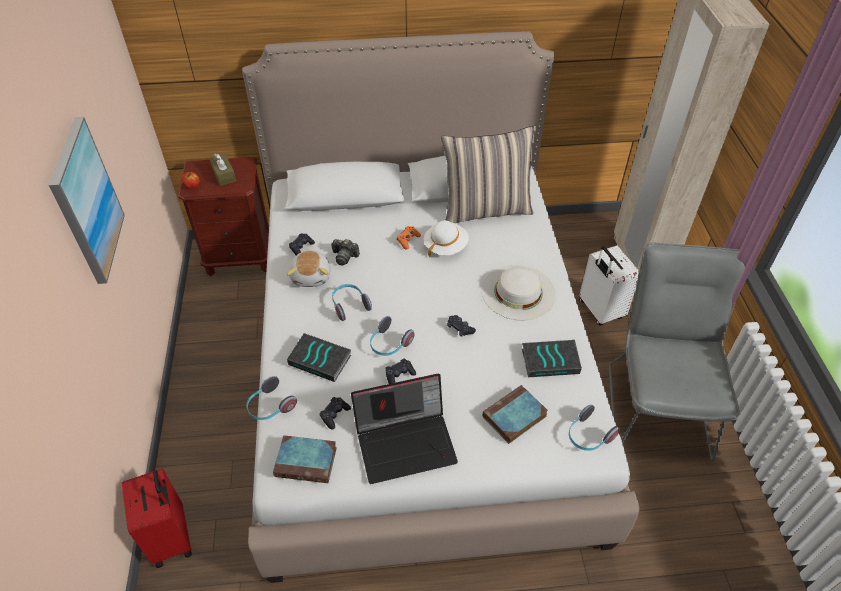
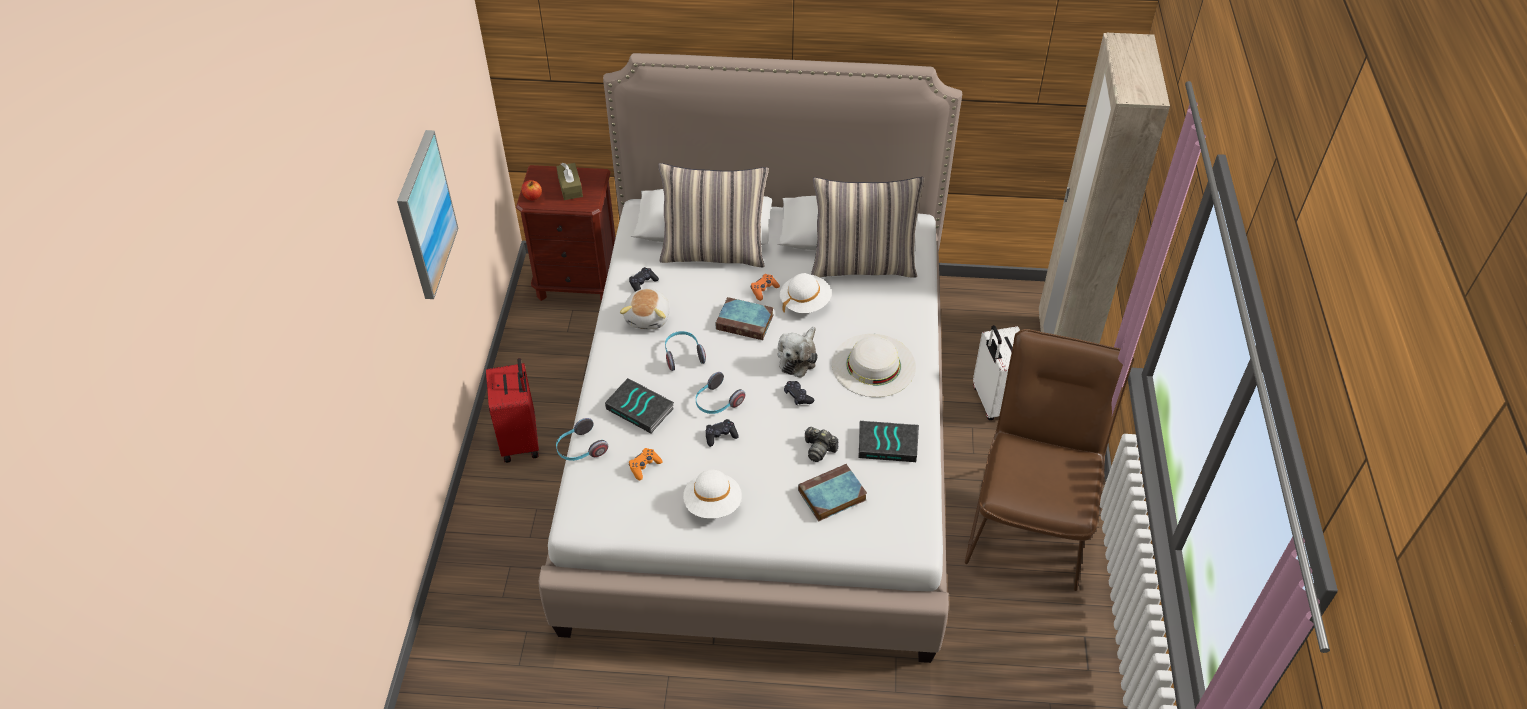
camera: 10 degrees right, 0 degrees up
(172, 538) = (463, 577): red suitcase -> red suitcase (521, 440)
(307, 461) = (608, 508): book -> book (746, 322)
(334, 415) = (644, 466): black game controller -> orange game controller
(344, 256) = (688, 300): camera -> camera (819, 449)
(358, 214) = (714, 252): none -> pillow
(406, 442) = (713, 504): laptop -> white hat
(452, 294) = (798, 358): none -> plush toy
(588, 436) = (905, 526): headphones -> none
(657, 403) = (1031, 518): grey chair -> brown chair

